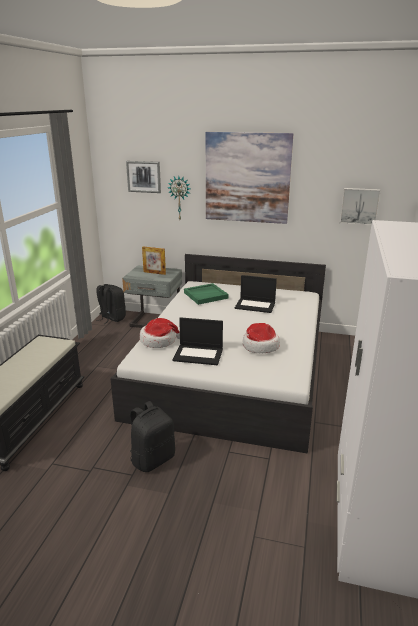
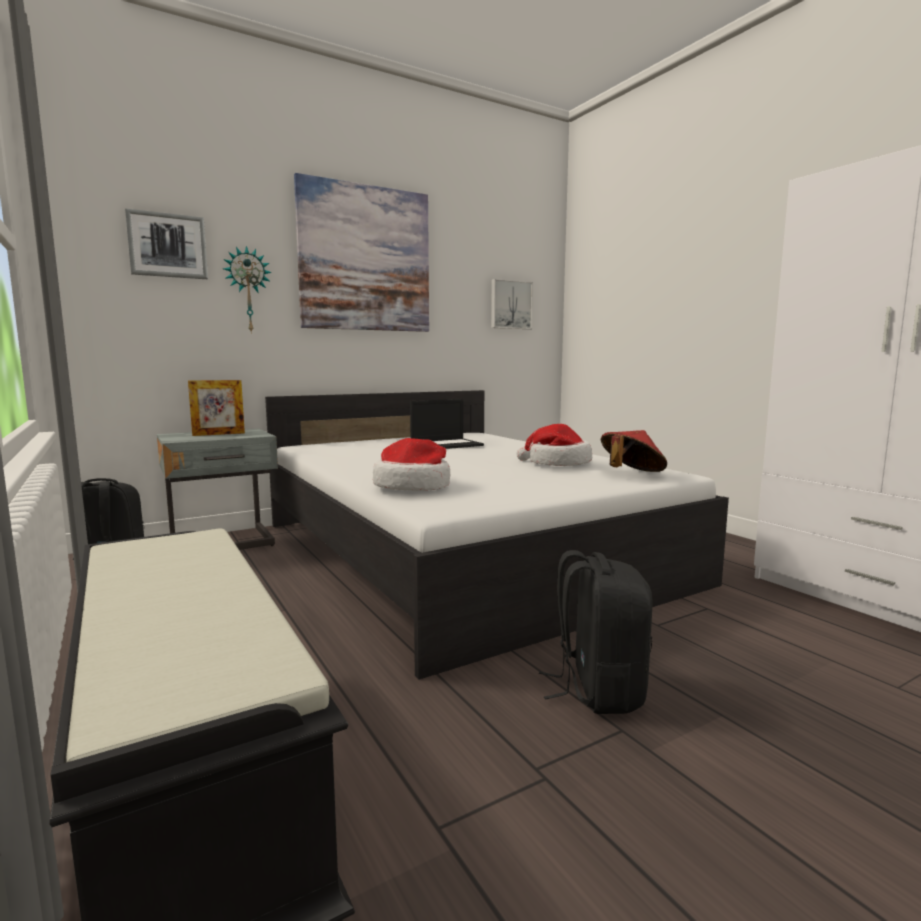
camera: 45 degrees left, 15 degrees down
(199, 354) = (514, 482): laptop -> none
(206, 295) = (353, 447): green tray -> none
(266, 371) = (631, 474): none -> red hat

